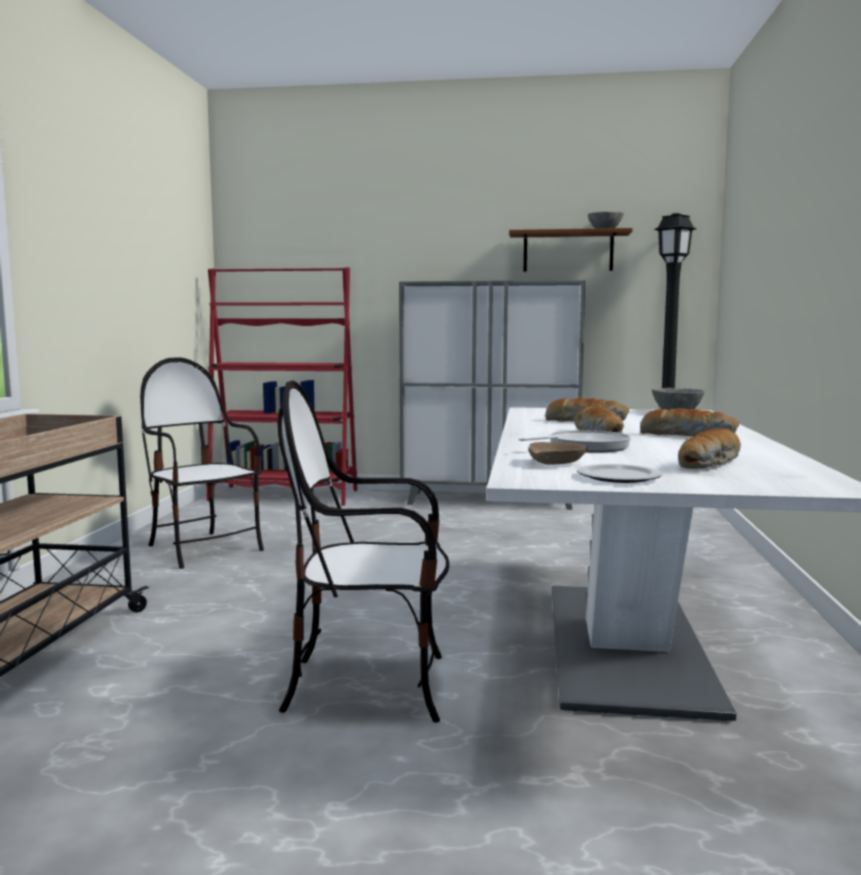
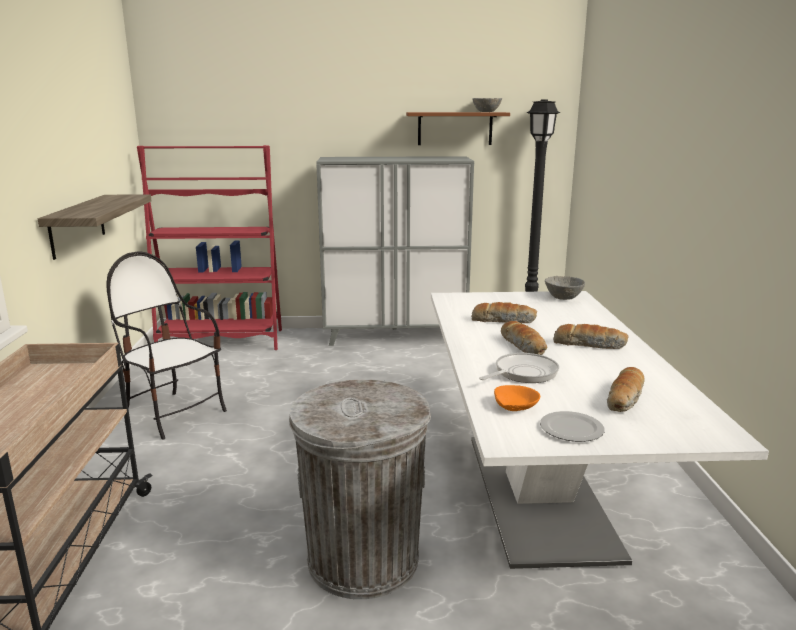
camera: 10 degrees left, 10 degrees up
(123, 330) = (77, 225): none -> shelf
(370, 685) = (363, 559): chair -> grey trash can
(555, 463) = (515, 406): beige bowl -> orange bowl

